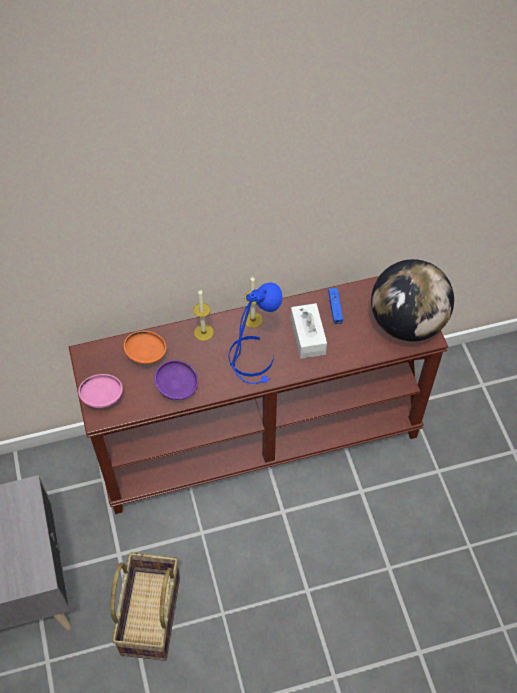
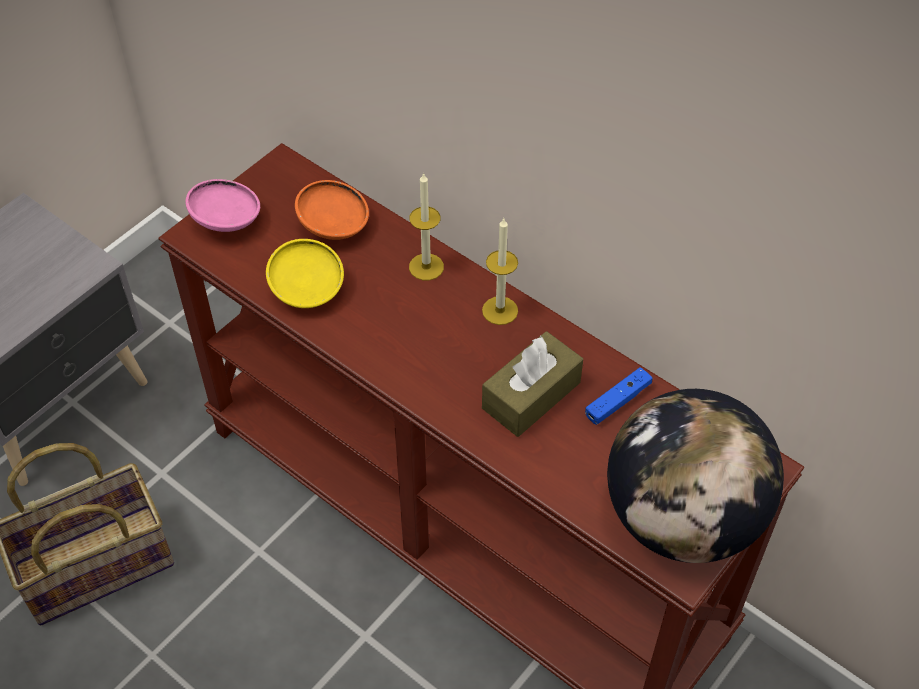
camera: 55 degrees right, 5 degrees down
(178, 387) = (307, 291): purple bowl -> yellow bowl
(253, 359) = (429, 350): blue table lamp -> none
(307, 336) = (531, 395): white tissue box -> brown tissue box

